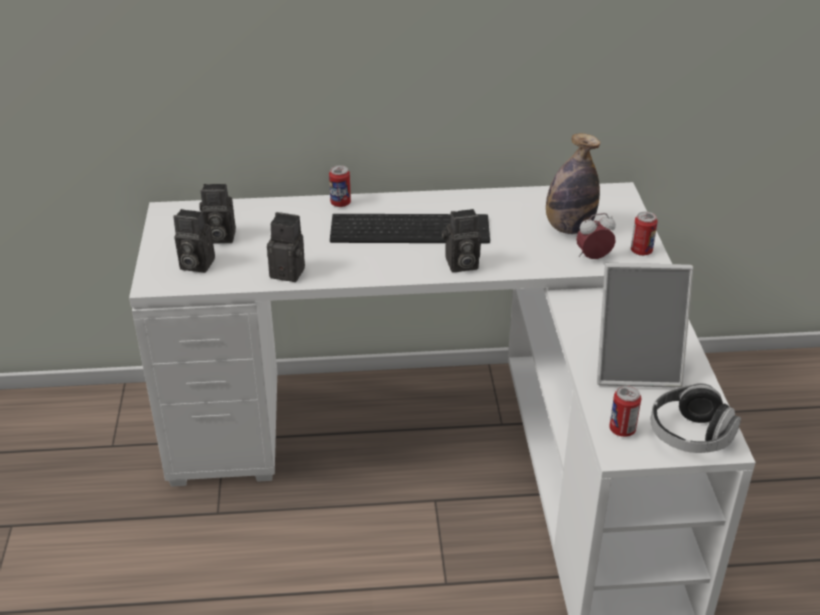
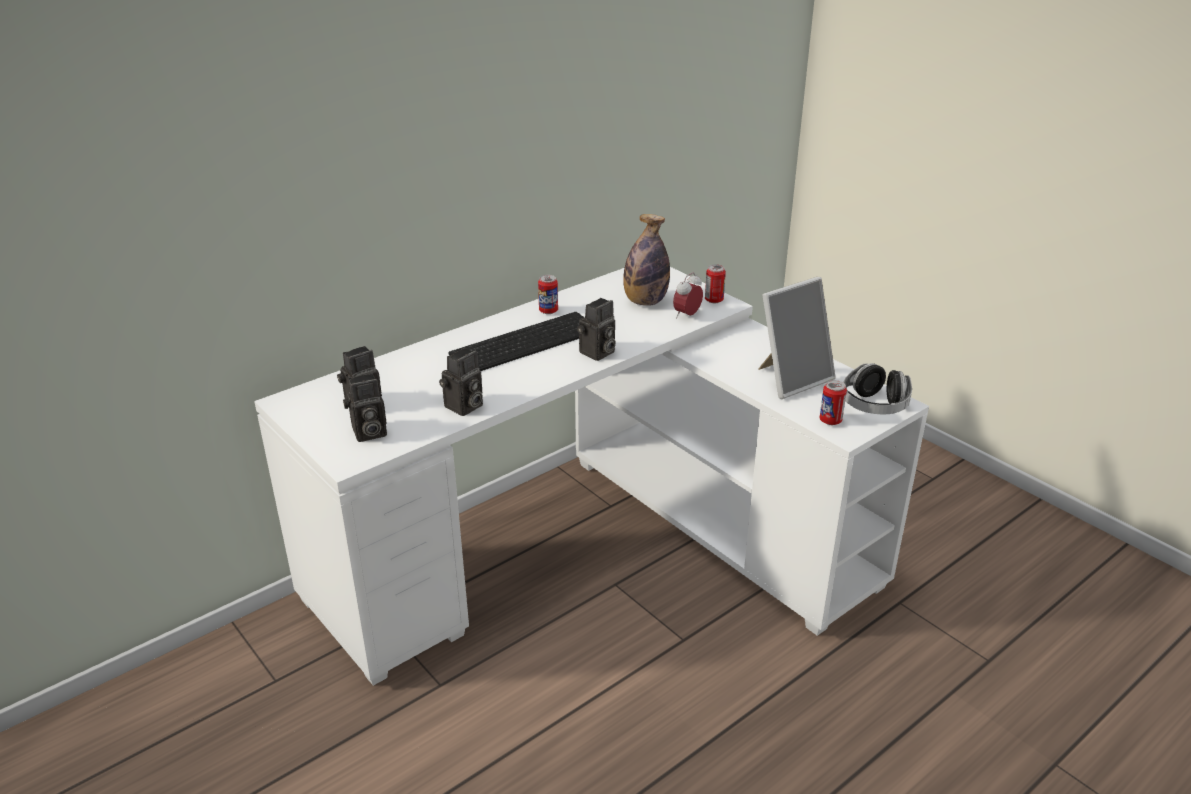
camera: 35 degrees left, 5 degrees down
(290, 271) = (464, 407): camera -> camera turned 150 degrees clockwise
(340, 203) = (442, 343): can -> can (548, 311)

